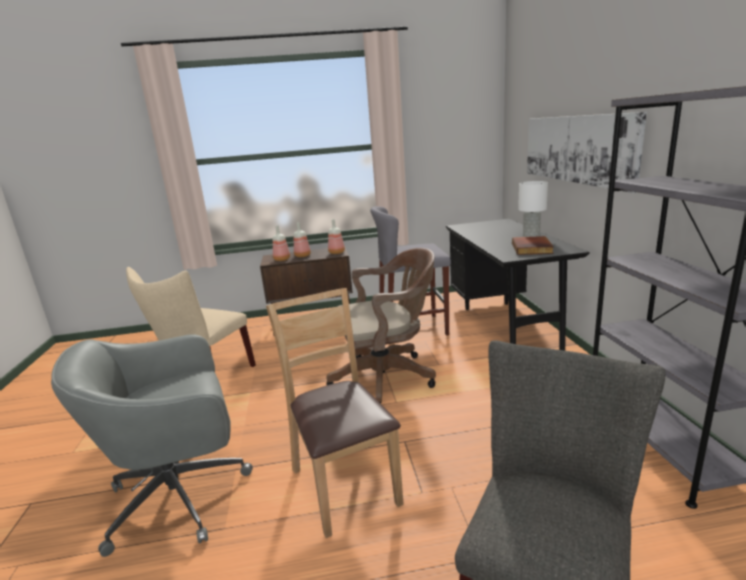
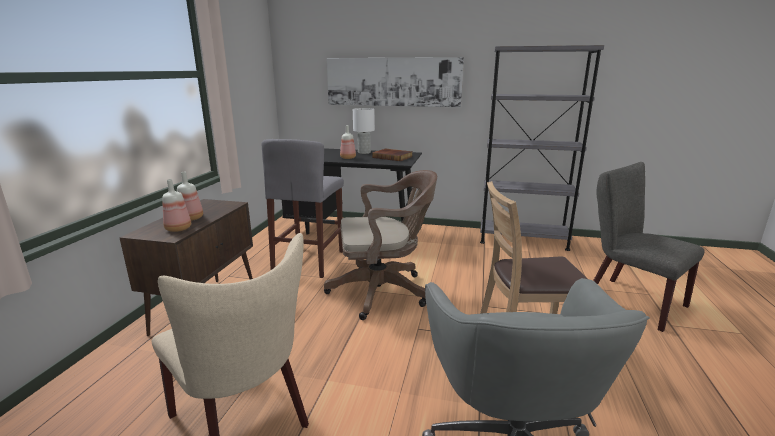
camera: 70 degrees left, 0 degrees up
(336, 252) = (222, 204): bottle -> bottle (347, 158)
(388, 377) = (383, 291): brown office chair -> brown office chair turned 75 degrees clockwise

